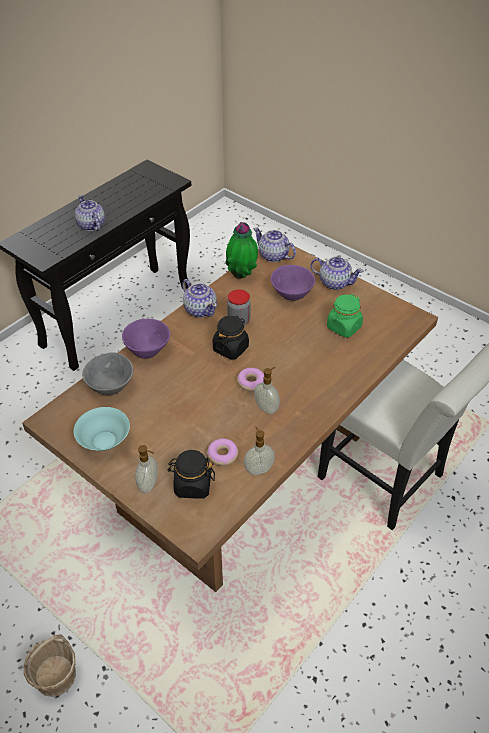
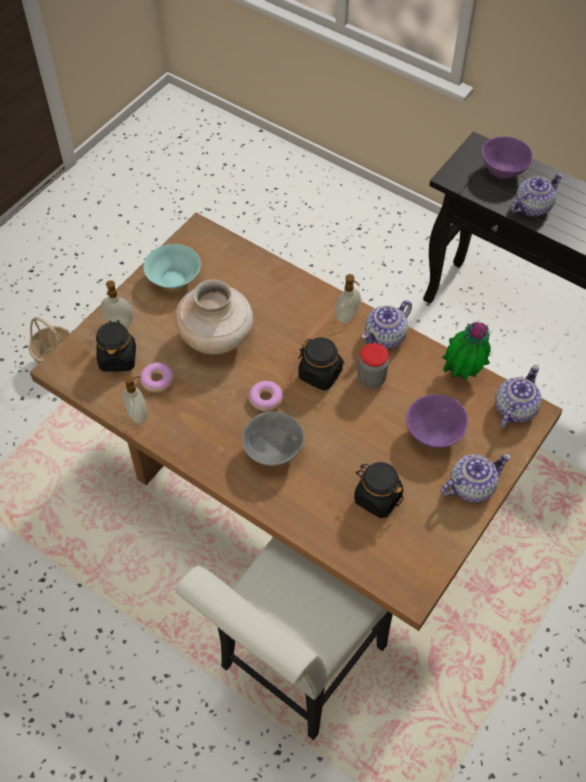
camera: 85 degrees right, 10 degrees up
(109, 386) = (248, 270): grey bowl -> grey bowl (273, 450)
(149, 350) = (307, 296): purple bowl -> purple bowl (502, 172)
(182, 411) = (216, 338): none -> beige vase
(267, 407) = (227, 417): soap dispenser -> soap dispenser (347, 316)
(334, 282) = (470, 486): teapot -> teapot turned 135 degrees counterclockwise
(343, 327) = (377, 498): green jar -> black jar

